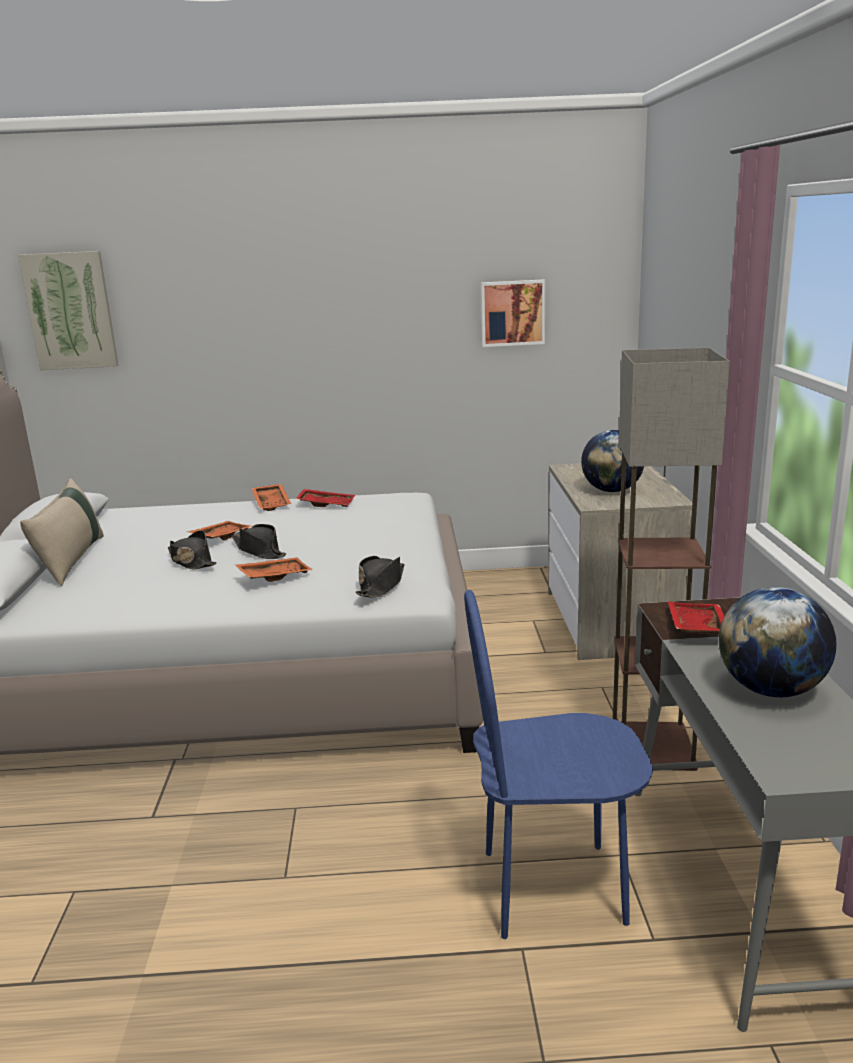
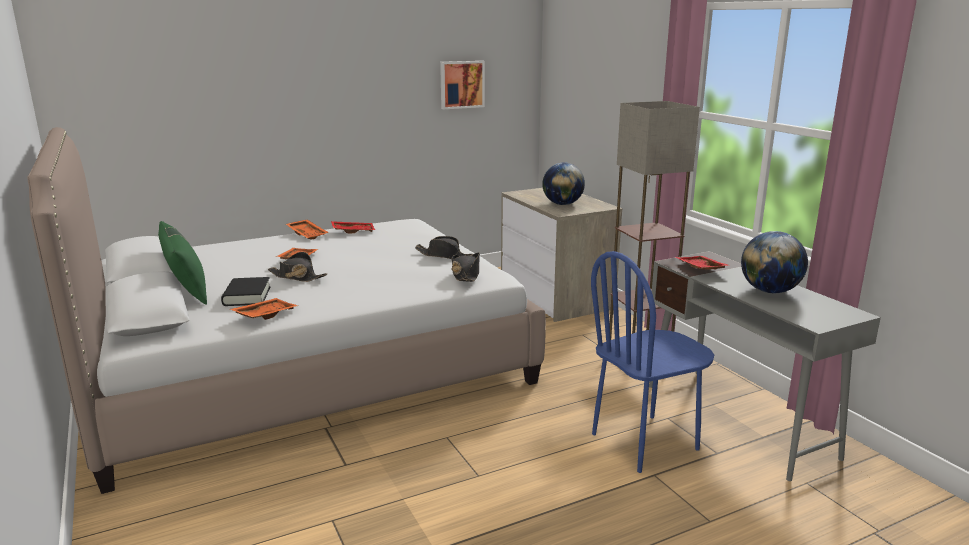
camera: 25 degrees left, 0 degrees up
(70, 311) = (106, 79): picture -> none
(72, 560) = (186, 287): beige pillow -> green pillow
(113, 581) = (247, 296): none -> black book
(259, 550) = (344, 264): black hat -> black hat (444, 255)
(274, 576) = (380, 278): orange tray -> orange tray (264, 315)

